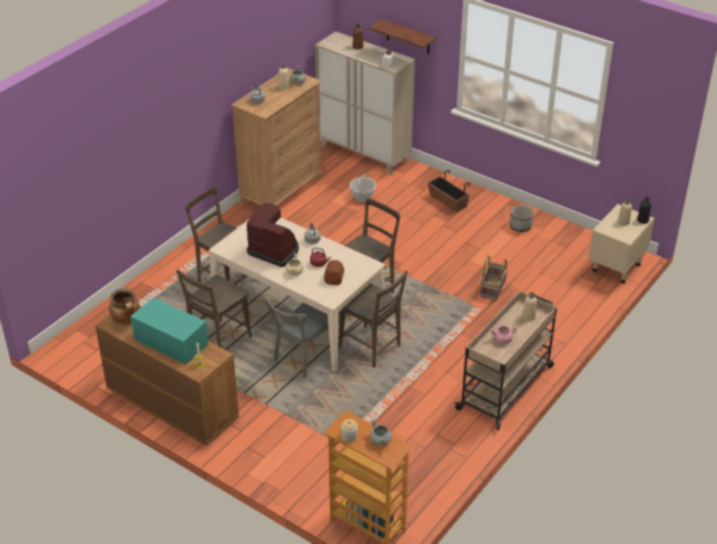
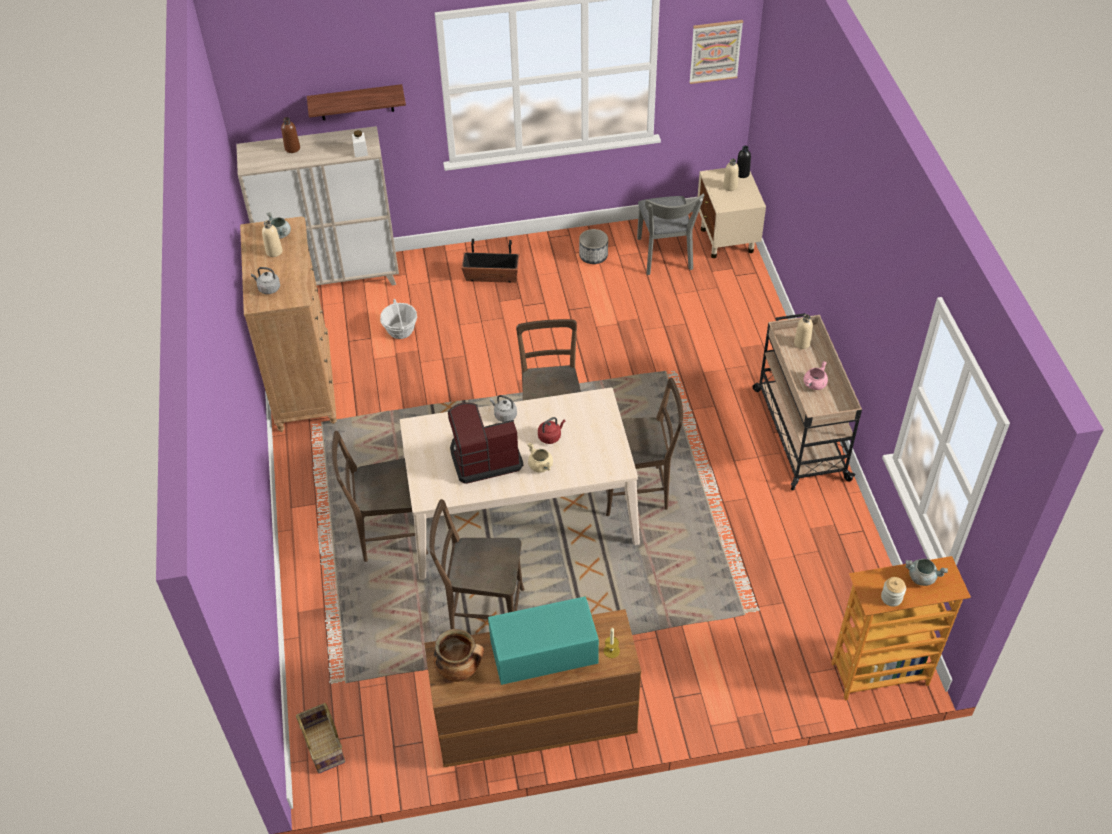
camera: 45 degrees left, 10 degrees up
(218, 342) = (482, 611): brown chair -> brown chair turned 105 degrees clockwise
(301, 358) = (589, 557): grey chair -> grey chair (665, 257)
(334, 278) = (588, 441): bread -> none
(493, 289) = (657, 340): basket -> basket (324, 746)
(648, 113) = (715, 51): none -> picture

